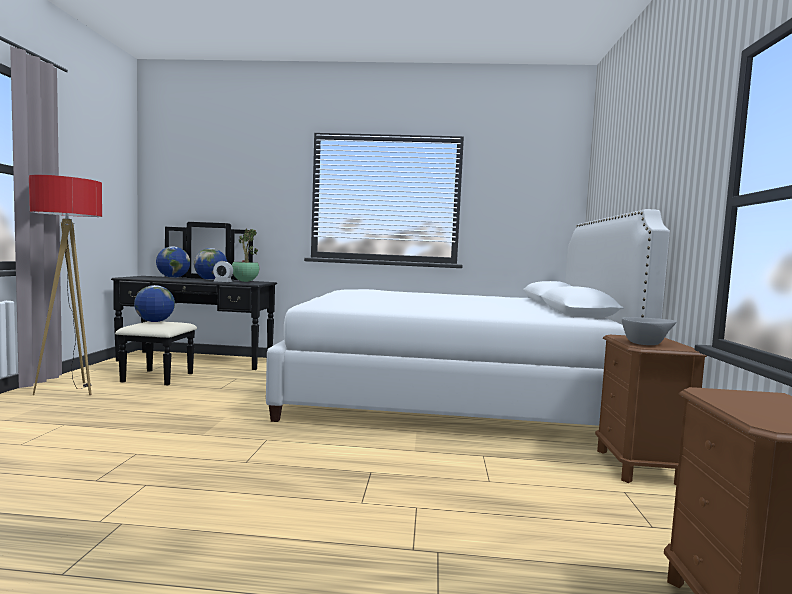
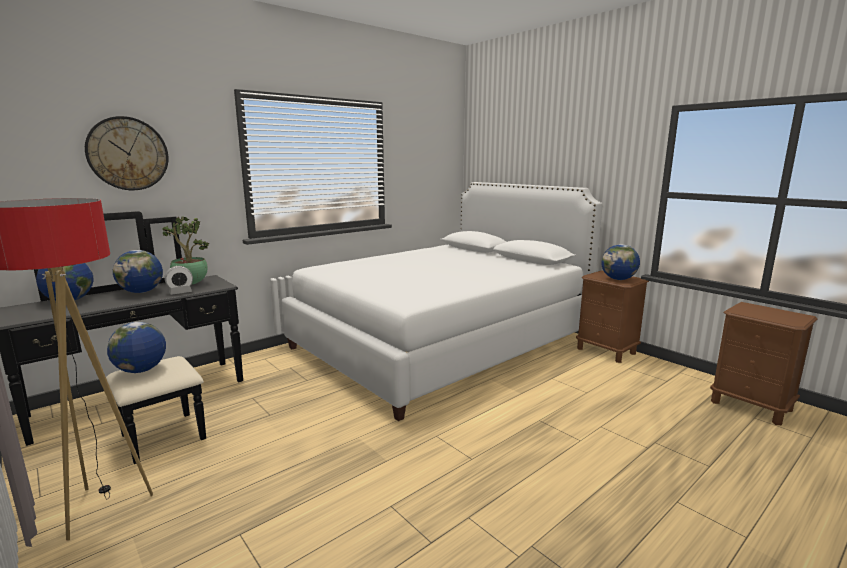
camera: 45 degrees left, 10 degrees up
(232, 182) = (128, 154): none -> wall clock
(647, 343) = (618, 279): grey bowl -> globe

